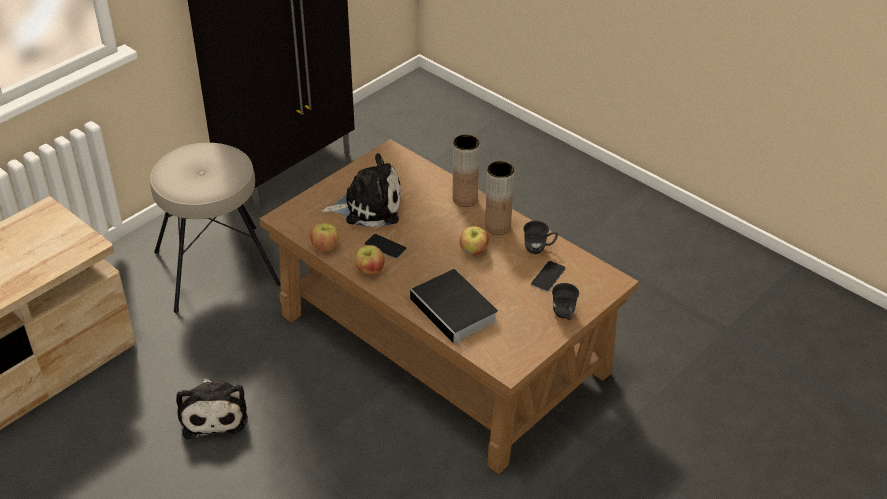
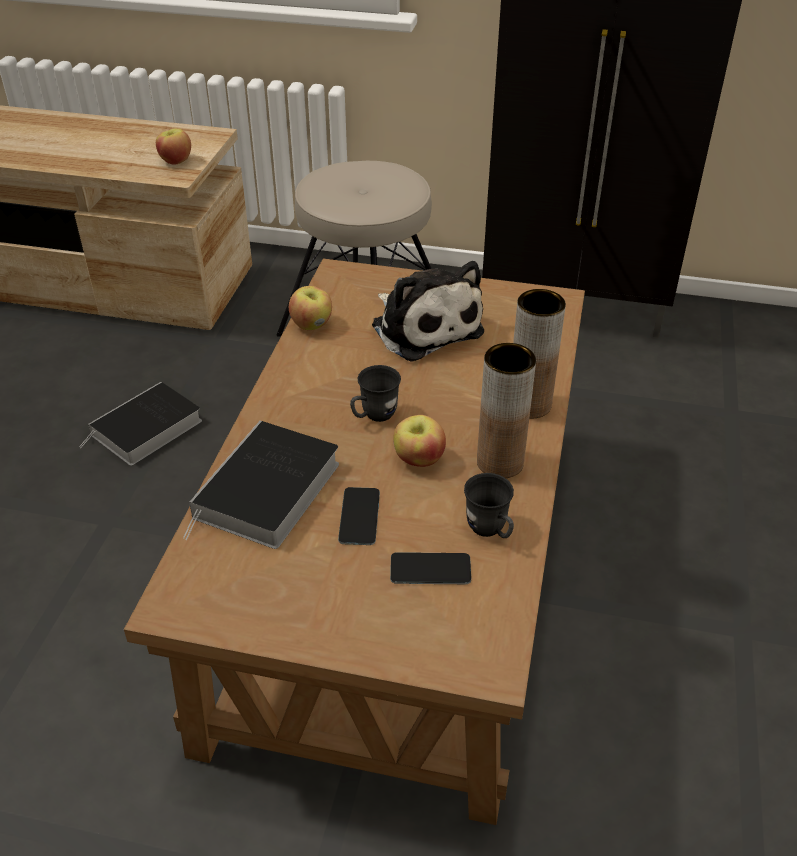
camera: 60 degrees right, 0 degrees up
(214, 413) = (145, 430): plush toy -> book
(370, 270) = (294, 378): apple -> apple (175, 161)
(385, 247) = (355, 372): phone -> phone (359, 516)
(564, 316) = (346, 630): grey mug -> grey mug (373, 416)

